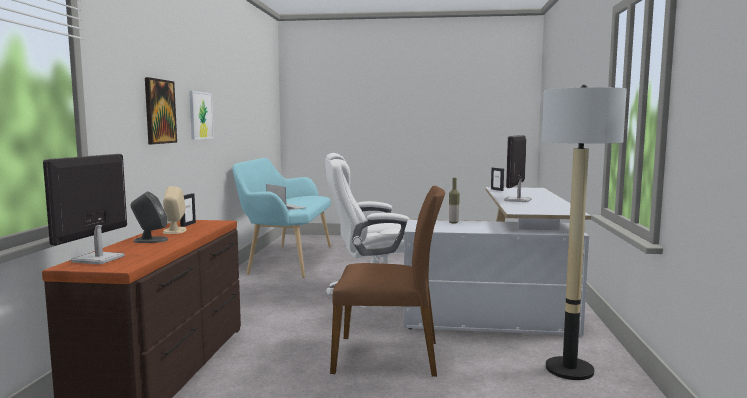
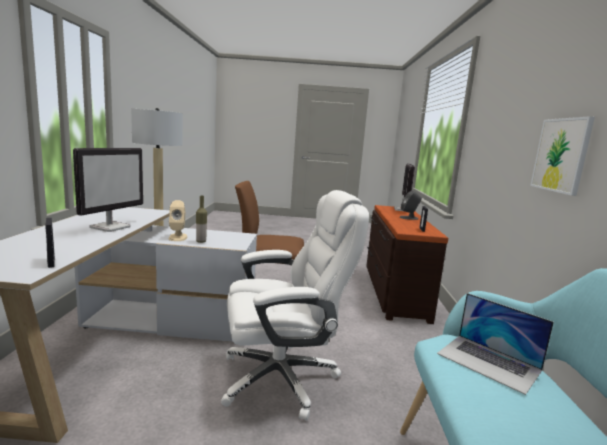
camera: 175 degrees right, 5 degrees up
(159, 111) = (503, 148): picture -> none
(174, 231) = (414, 224): beige speaker -> beige speaker (178, 237)

